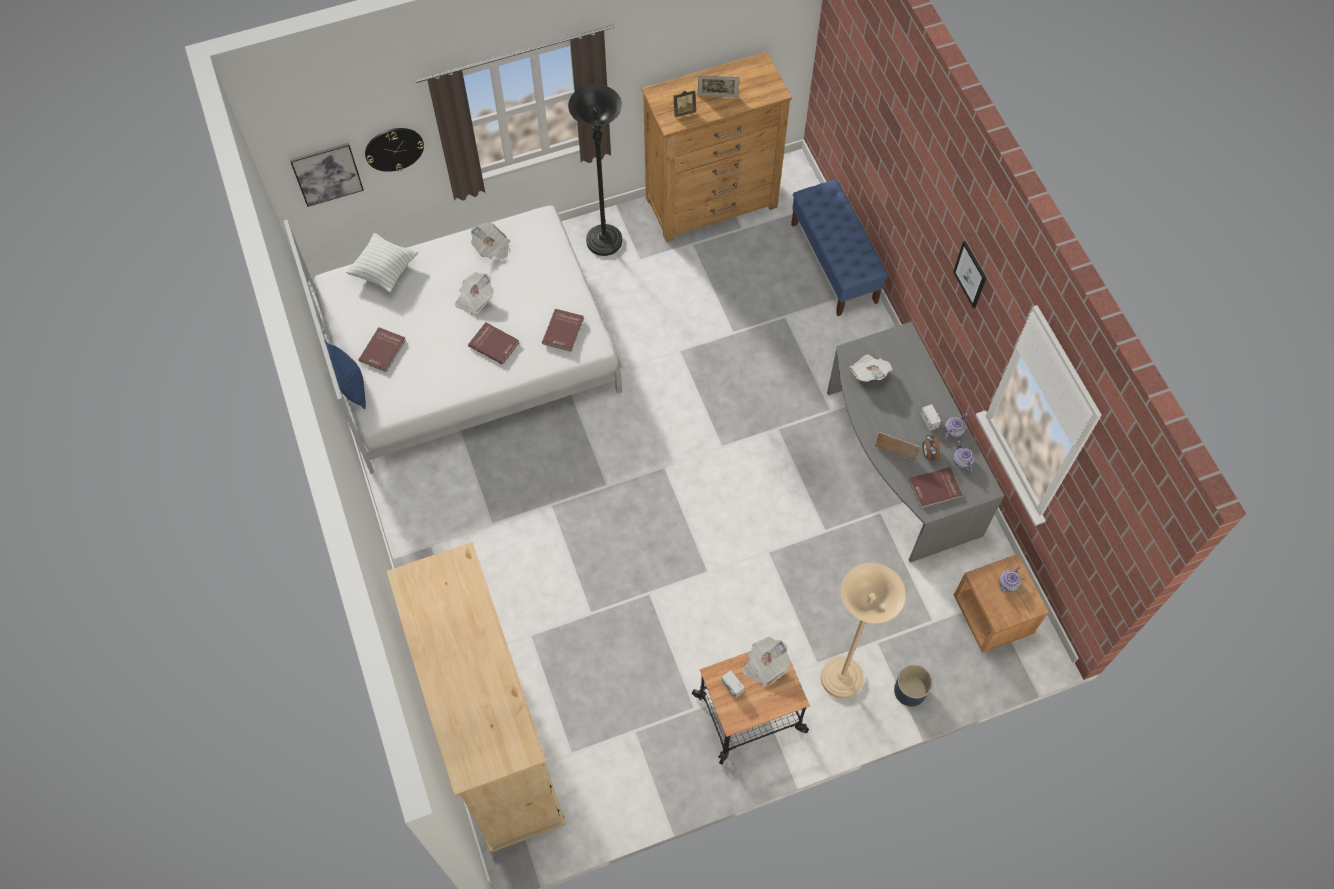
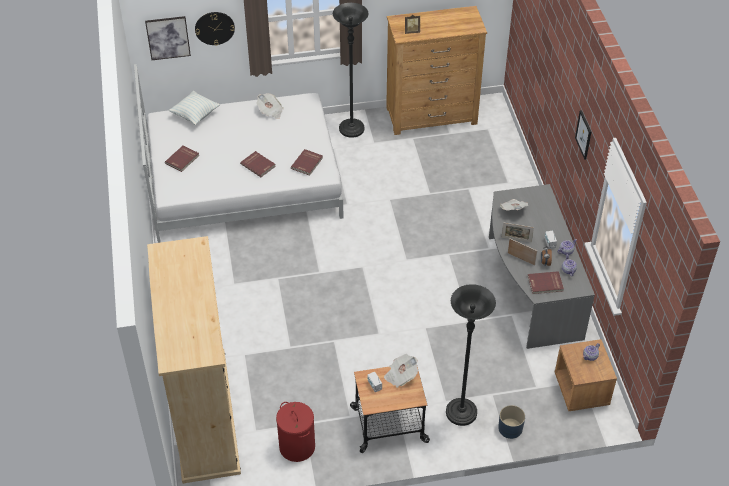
camera: 10 degrees right, 15 degrees down
(352, 387) = (156, 178): blue pillow -> none
(475, 299) = (251, 138): newspaper -> none
(632, 768) = (297, 446): none -> red laundry basket
(717, 96) = (436, 26): picture frame -> picture frame (516, 239)
(834, 263) = (510, 161): blue bench -> none
(841, 678) = (461, 413): beige floor lamp -> black floor lamp

